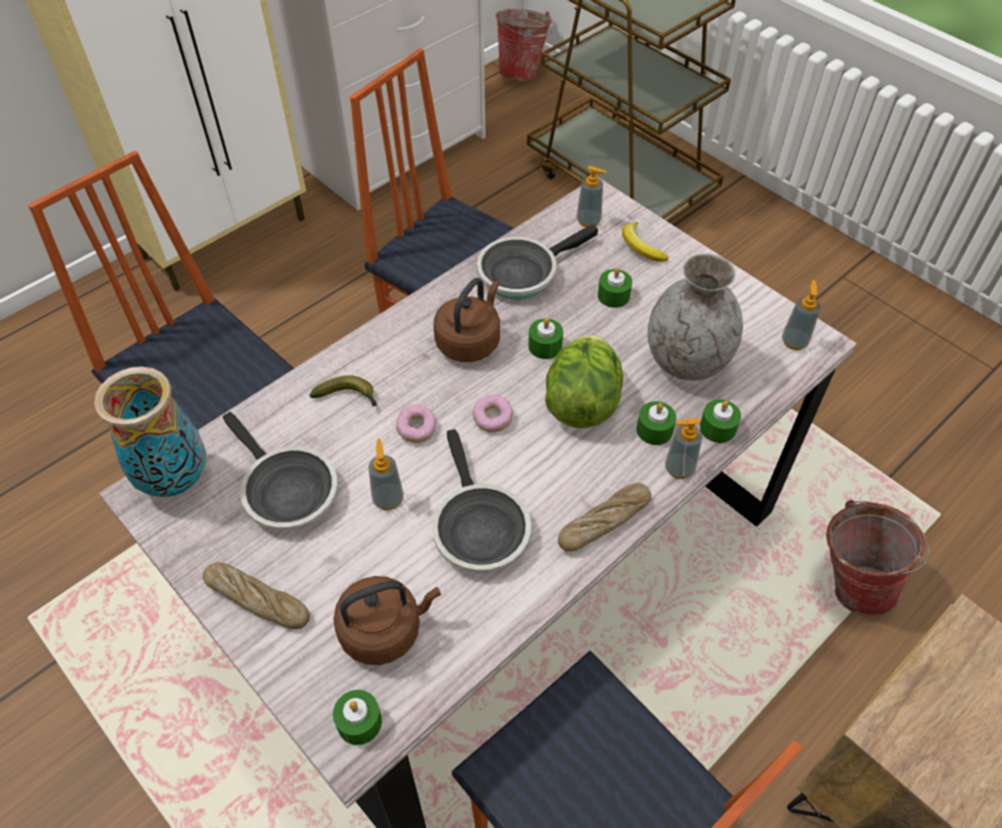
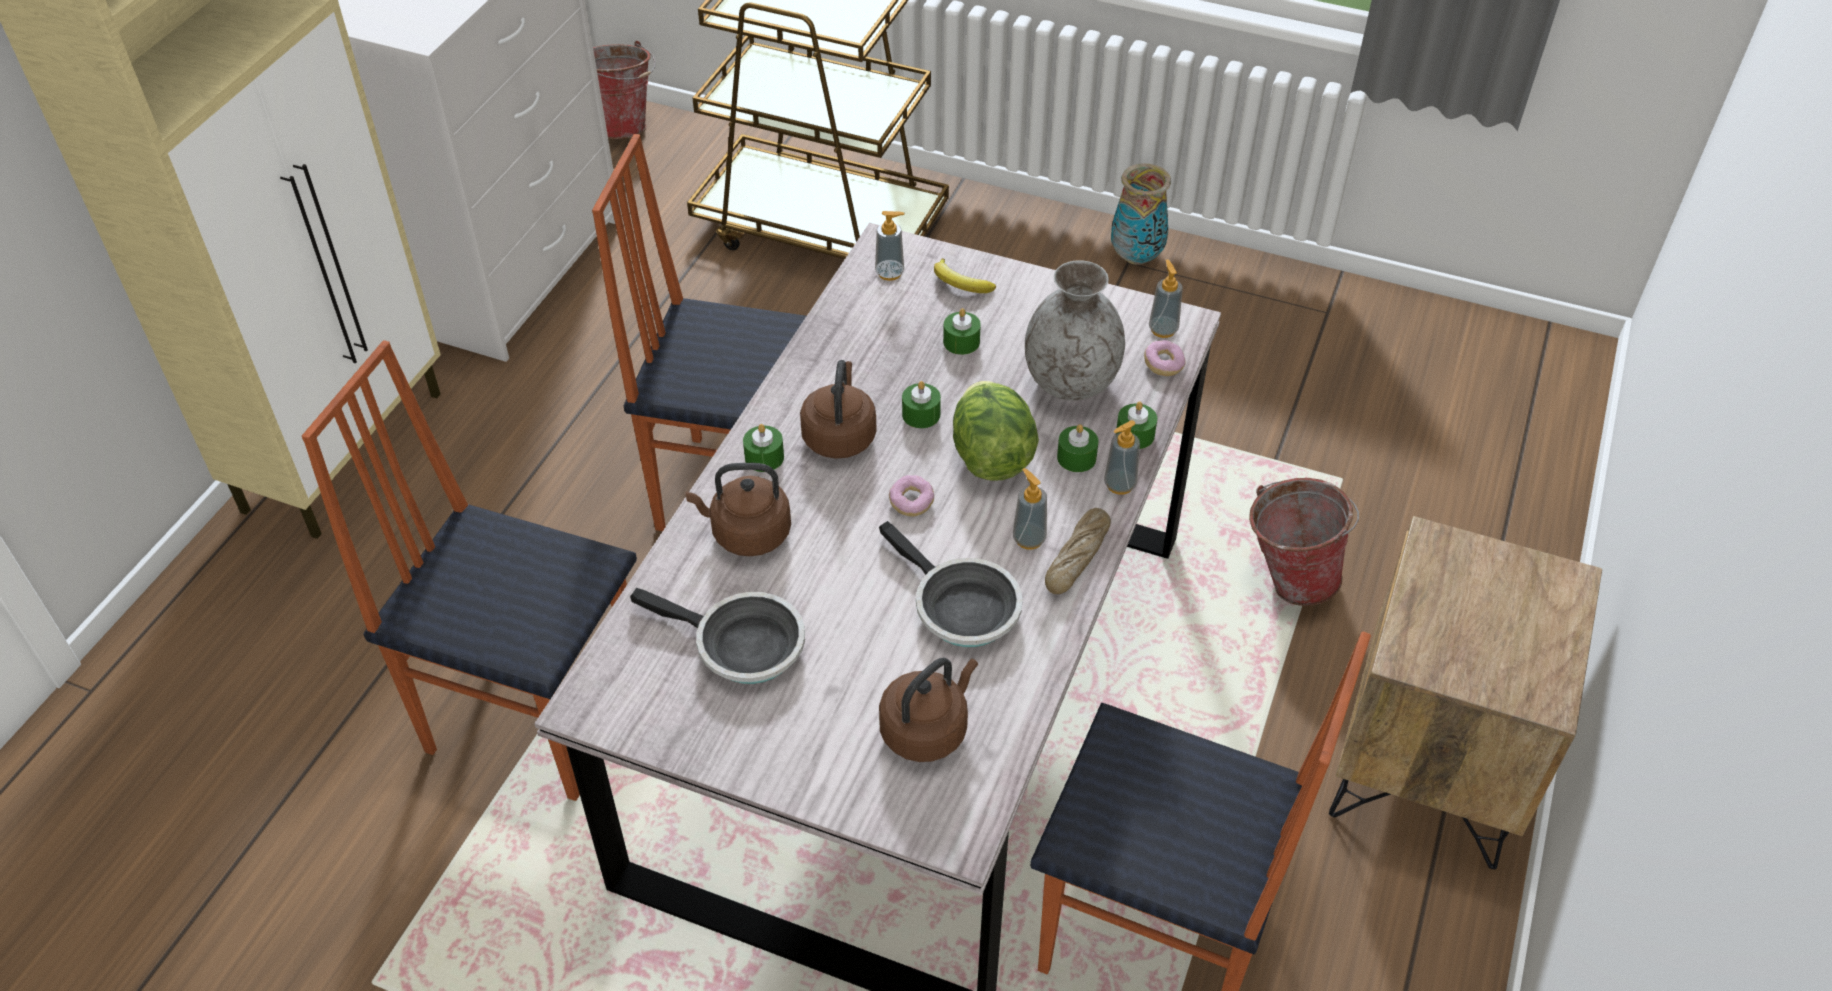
camera: 25 degrees left, 5 degrees down
(176, 478) = (612, 677): vase -> vase (1136, 257)
(257, 600) = (781, 753): bread -> none
(349, 397) = (747, 534): banana -> brown kettle
(359, 722) = (953, 814): green candle -> green candle (764, 457)
(388, 499) = (853, 614): soap dispenser -> soap dispenser (1029, 539)
(416, 429) = (839, 540): donut -> donut (1163, 365)
(522, 273) = (852, 349): frying pan -> none

